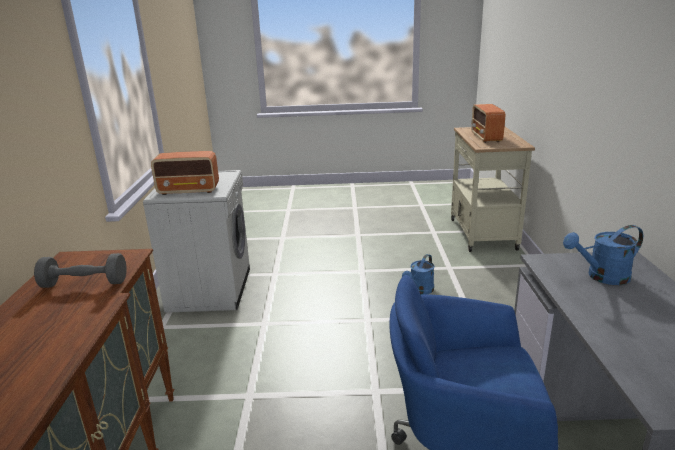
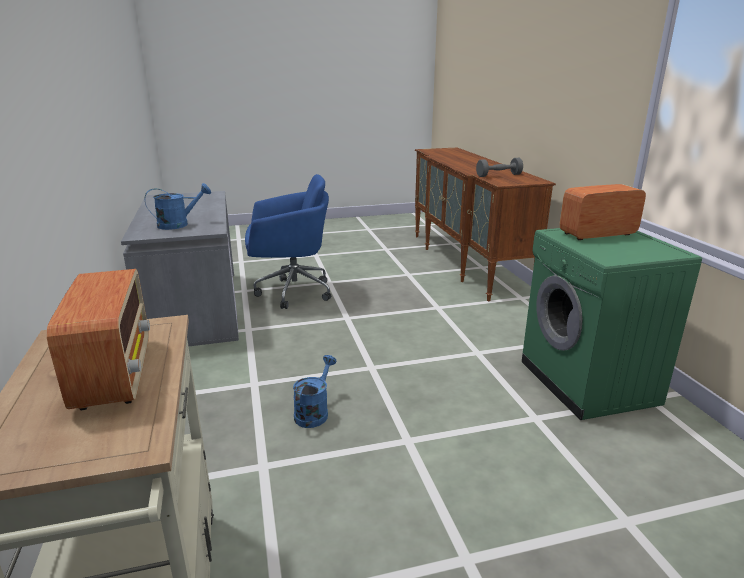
camera: 165 degrees right, 0 degrees up
(212, 289) = (585, 383): white washing machine -> green washing machine

